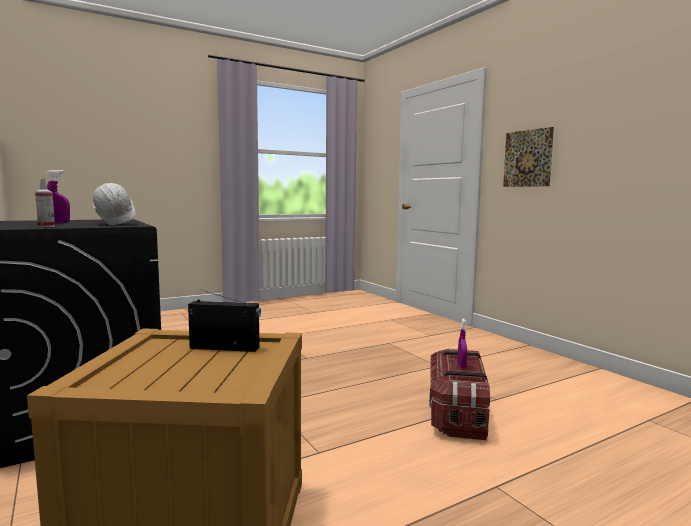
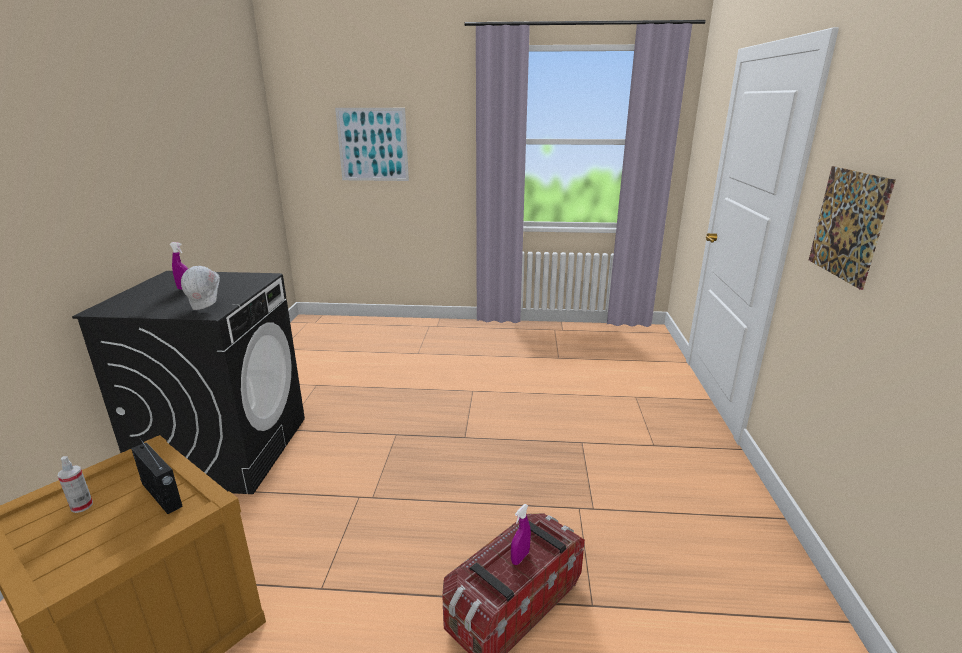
camera: 35 degrees right, 15 degrees up
(46, 226) = (143, 308): spray bottle -> spray bottle (82, 506)
(119, 146) = (372, 145): none -> picture

